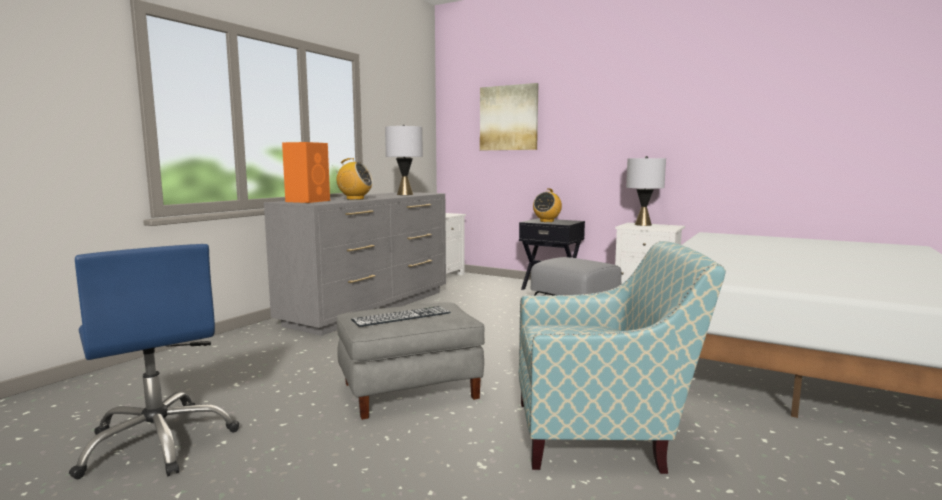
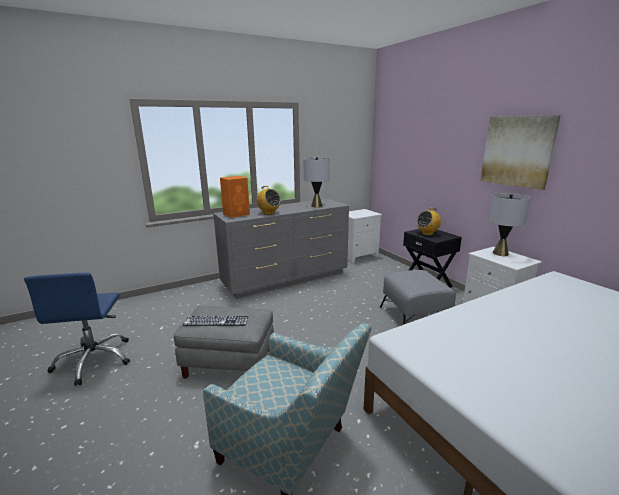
camera: 30 degrees right, 10 degrees up
(509, 118) = (417, 144): picture -> picture (517, 151)

